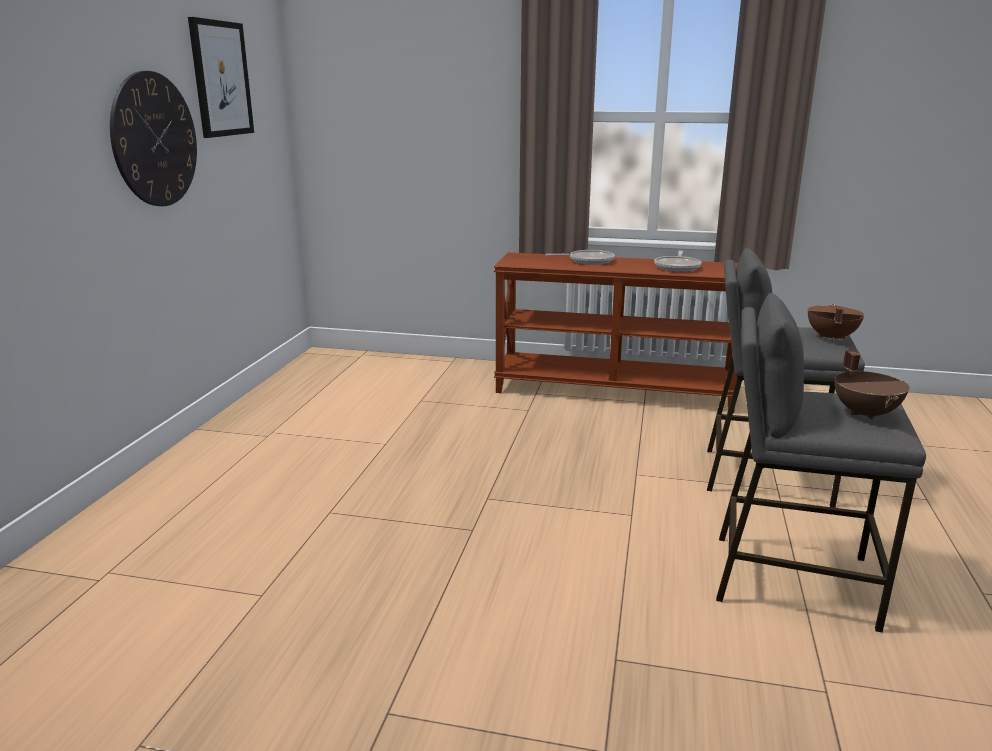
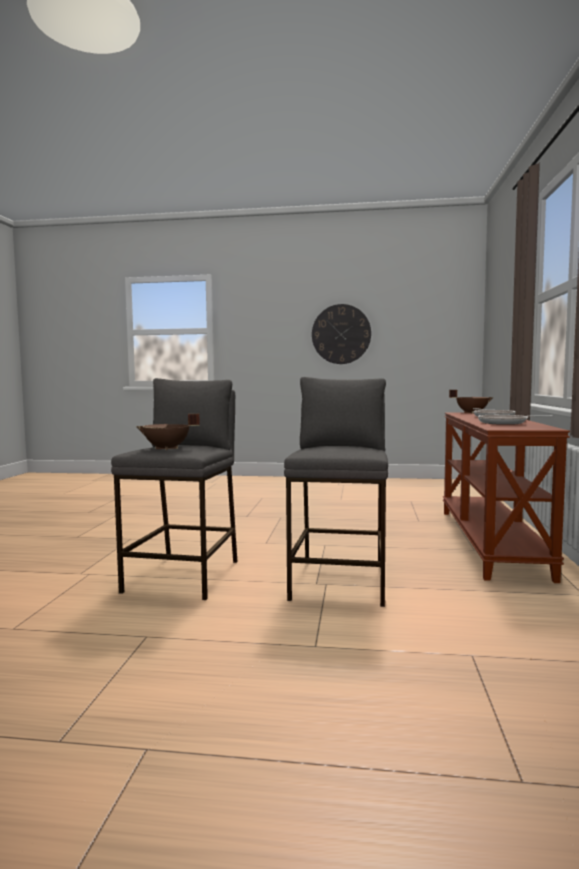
camera: 85 degrees right, 15 degrees down
(221, 79) = (404, 305): picture -> none
(830, 337) = (339, 451): brown cooking pot -> brown cooking pot (471, 413)

